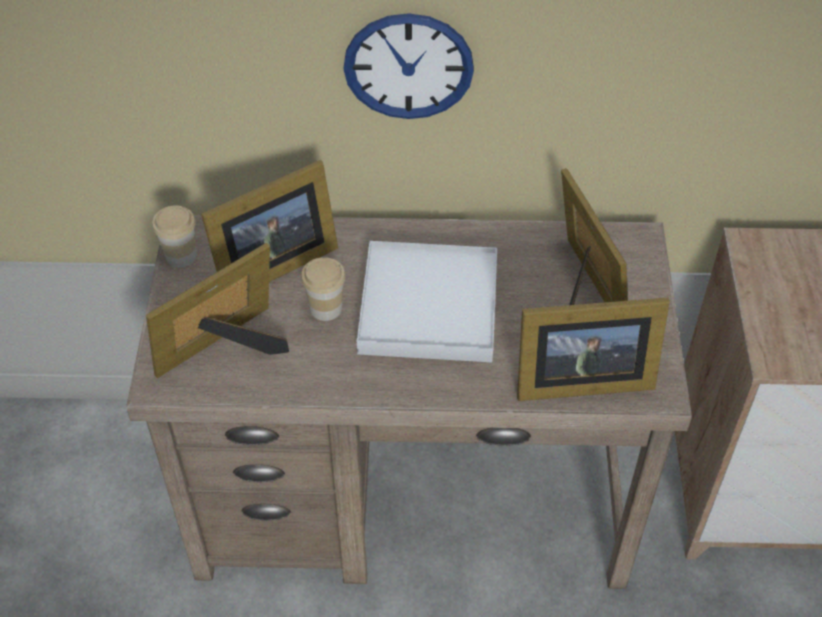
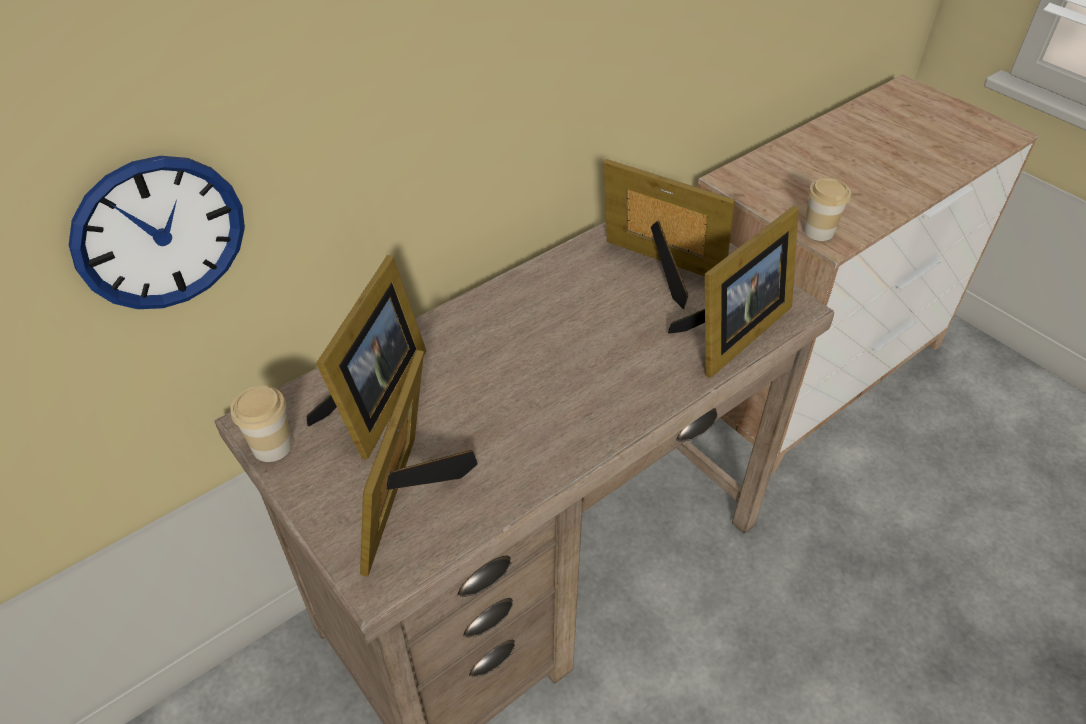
camera: 40 degrees left, 5 degrees down
(326, 308) = (469, 406): cup -> cup (818, 231)
(408, 66) = (435, 113): wall clock -> wall clock (160, 234)
(429, 306) = (557, 351): white tray -> none

